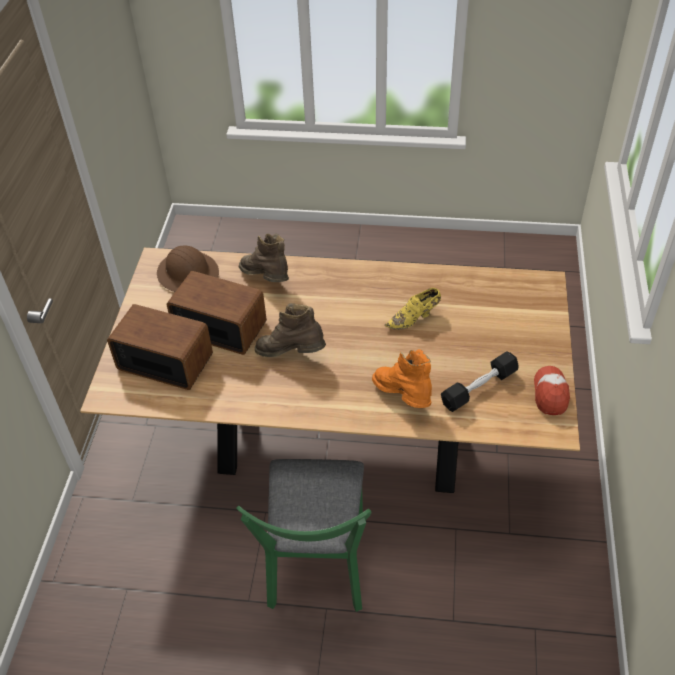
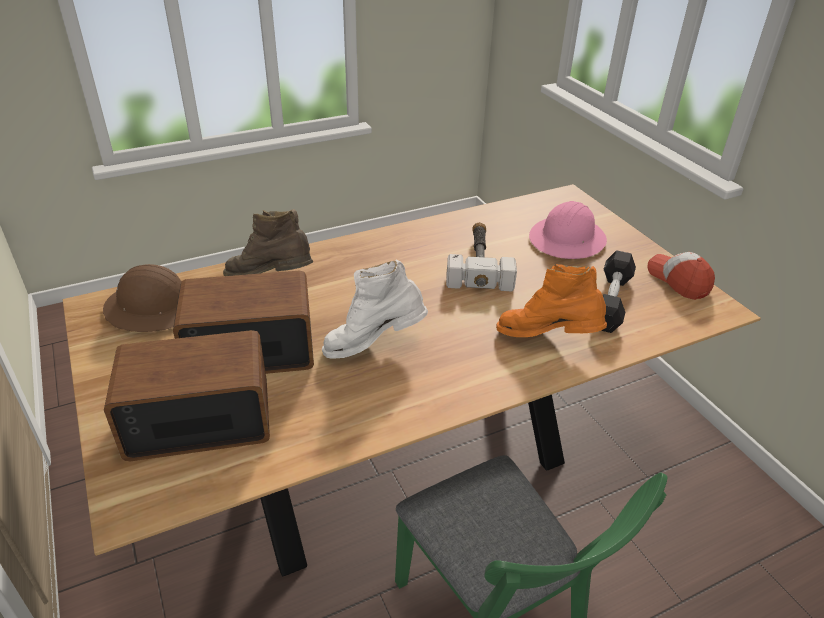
camera: 35 degrees left, 10 degrees down
(291, 354) = (374, 345): brown boot -> white boot
(414, 318) = (479, 263): yellow shoe -> hammer
(501, 324) = (567, 240): none -> pink hard hat

